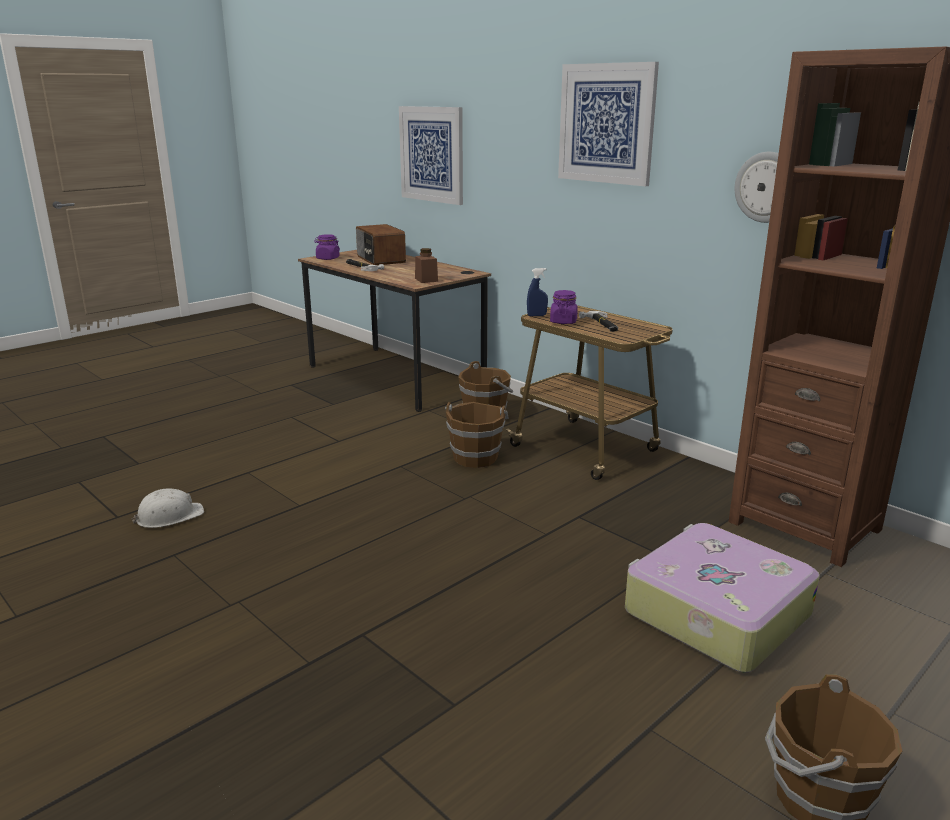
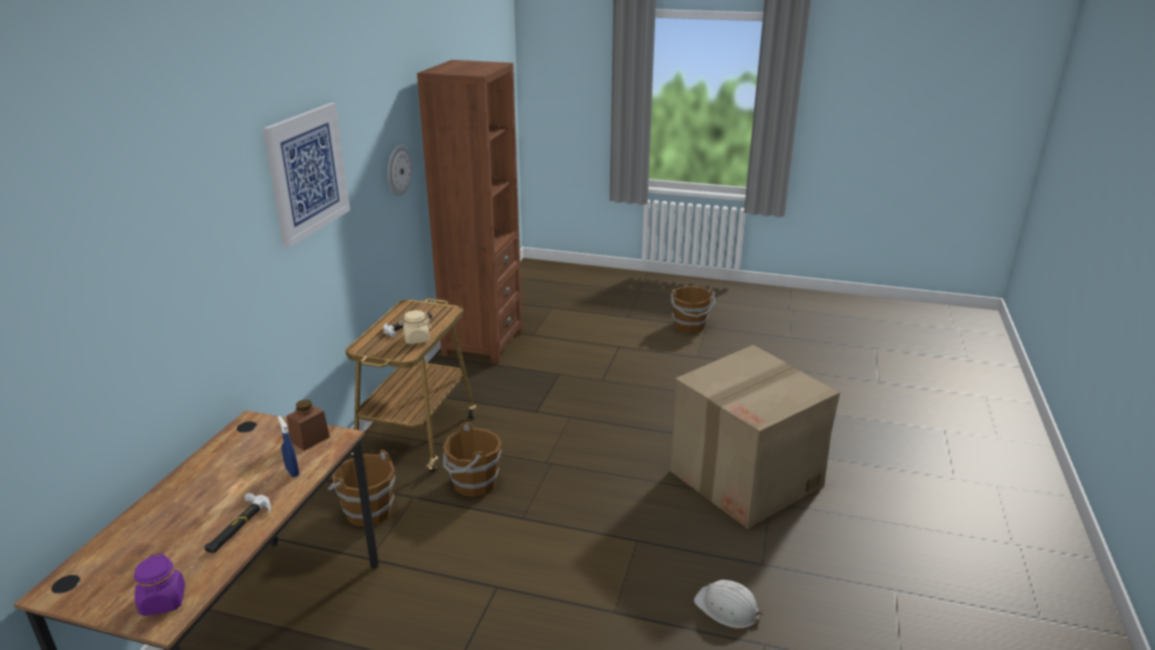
camera: 120 degrees left, 5 degrees up
(287, 610) = (746, 477): none -> cardboard box
(380, 259) = (164, 534): radio -> none
(432, 154) = (106, 335): picture -> none
(537, 315) = (404, 354): blue spray bottle -> blue spray bottle (292, 471)
(563, 321) = (416, 339): purple jar -> beige jar
(714, 613) = (599, 355): suitcase -> none

